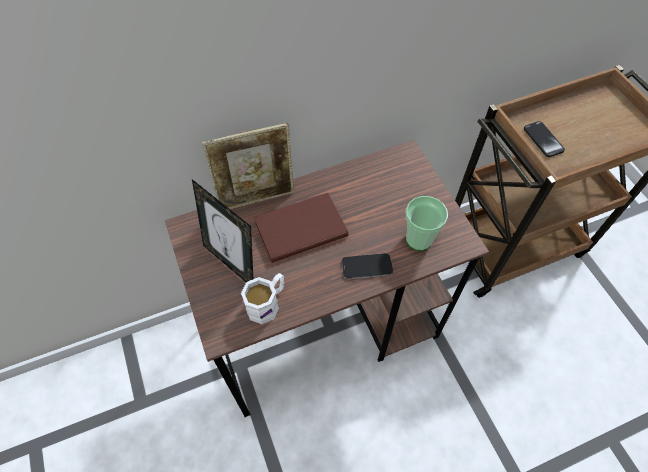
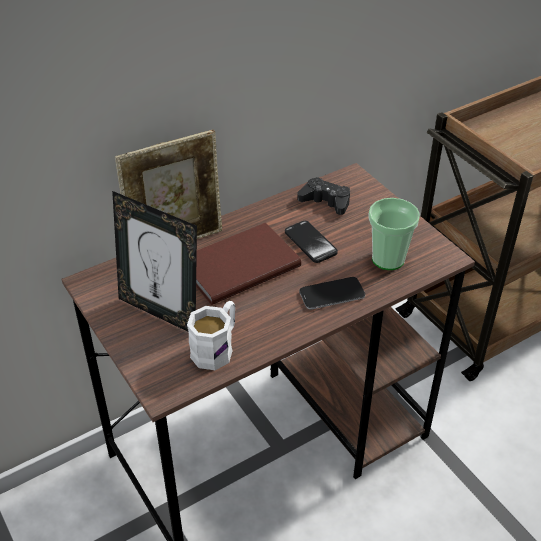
camera: 10 degrees left, 15 degrees down
(381, 175) = (326, 201): none -> black game controller
(543, 140) = (507, 143): phone -> phone (310, 243)

